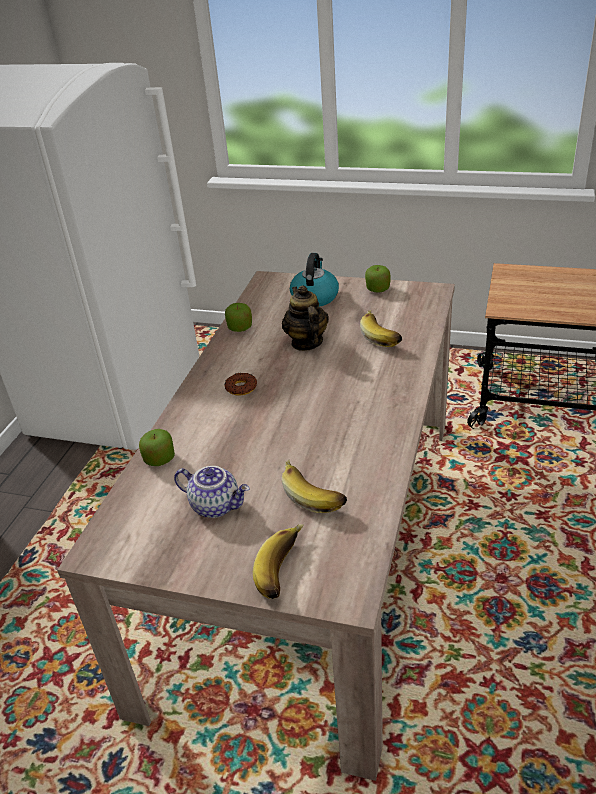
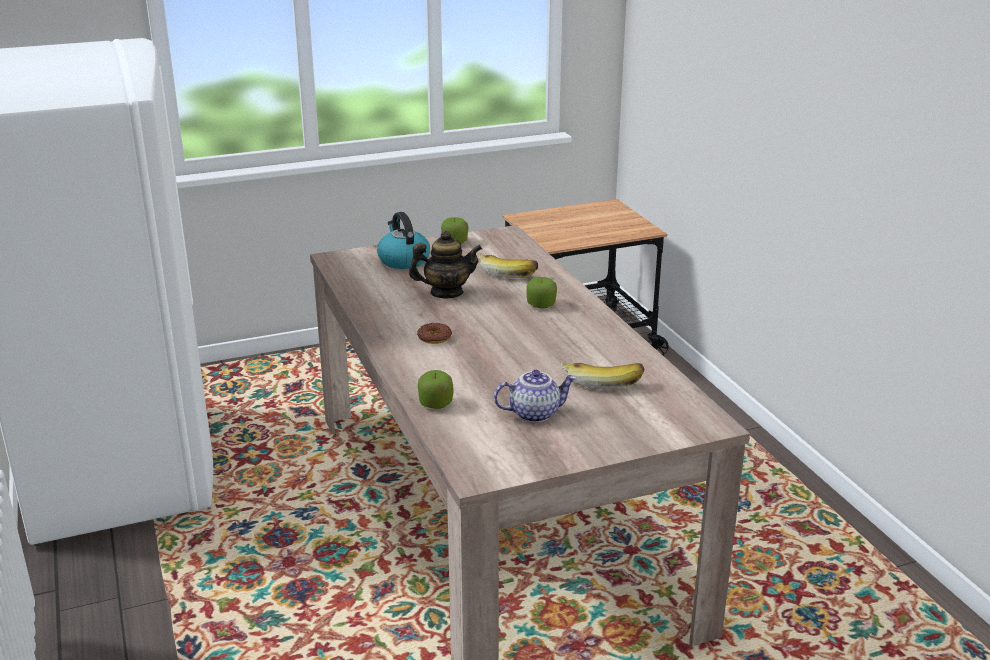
camera: 40 degrees left, 10 degrees down
(240, 328) = (364, 298): apple -> apple (541, 305)
(285, 571) = (647, 428): banana -> none
(306, 342) = (446, 293): teapot -> teapot turned 135 degrees clockwise

